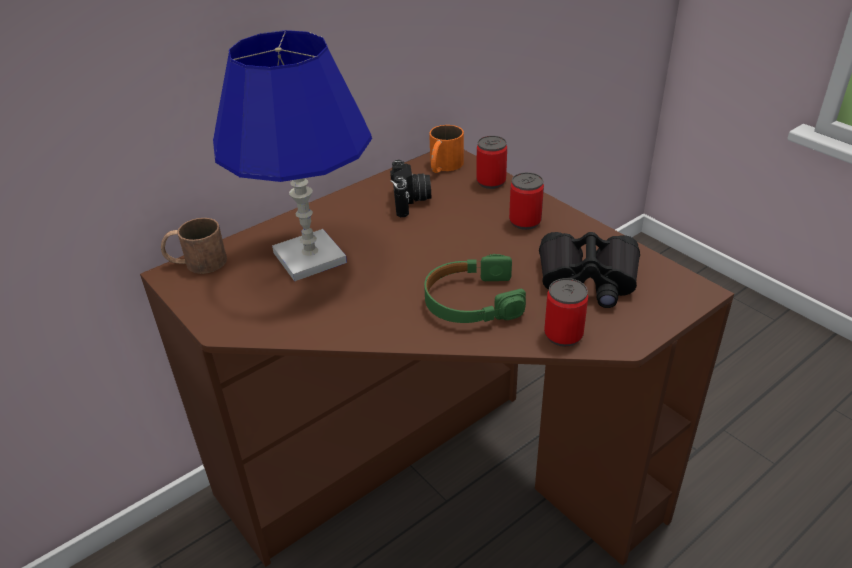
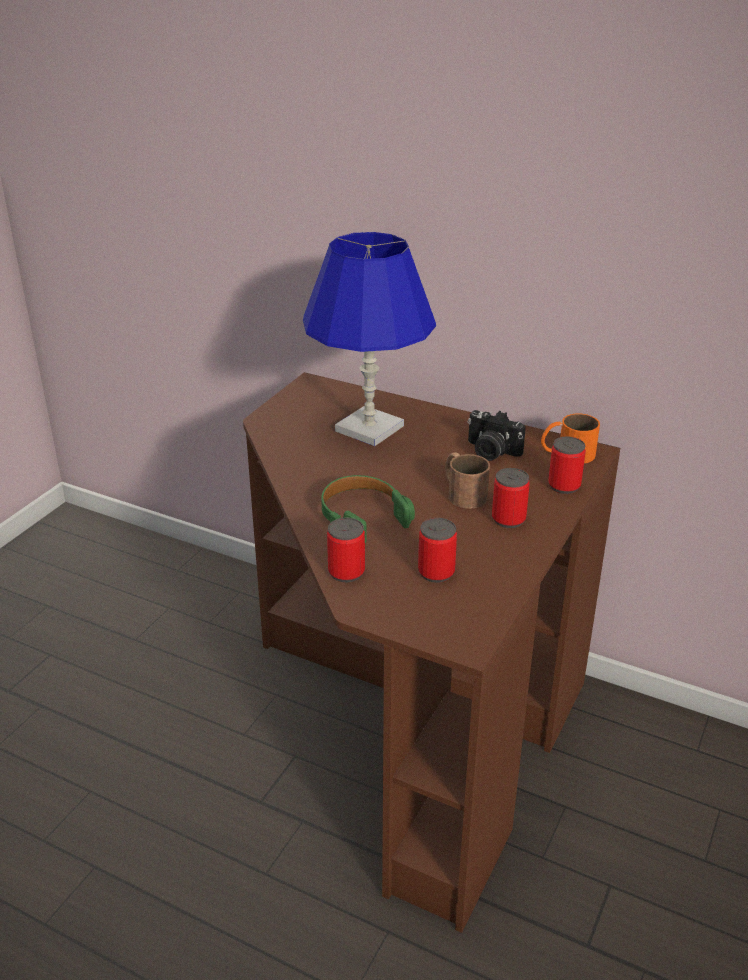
camera: 65 degrees right, 5 degrees down
(196, 262) = (330, 387): brown mug -> brown mug (462, 492)
(411, 201) = (490, 452): camera -> camera turned 60 degrees clockwise
(587, 280) = (436, 572): black binoculars -> can

